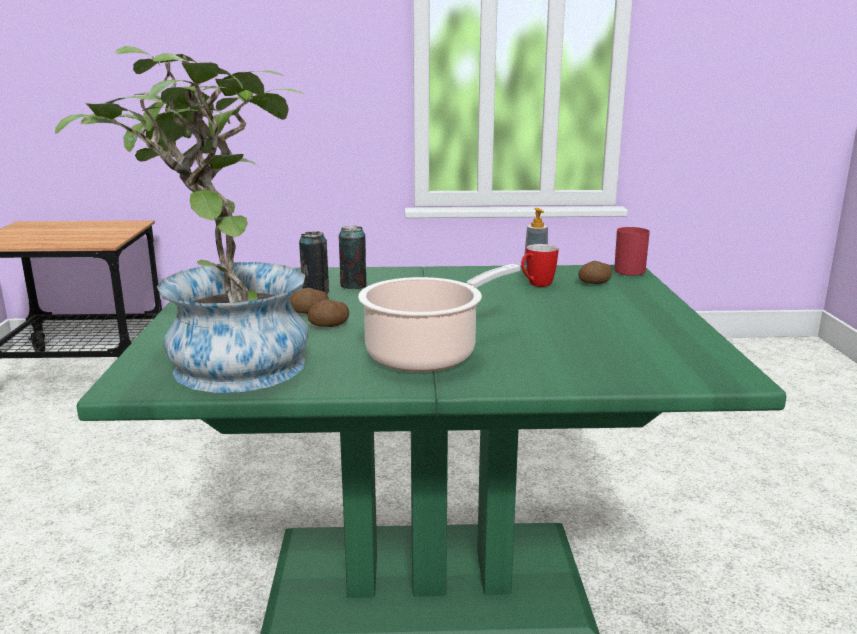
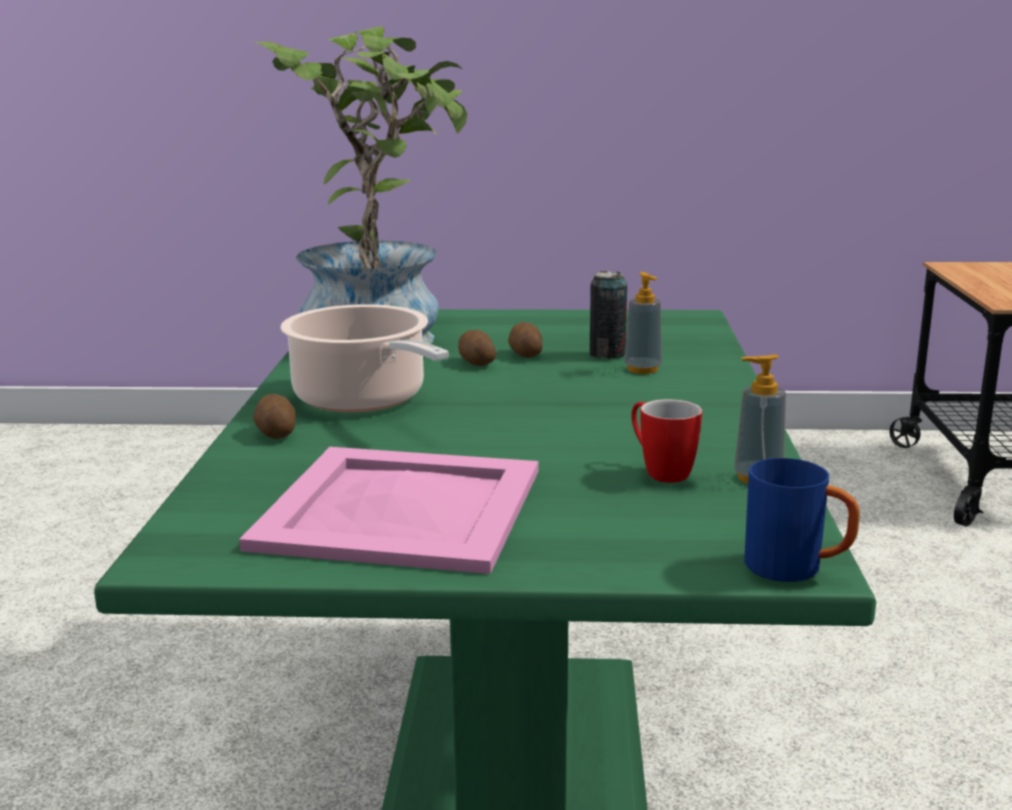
camera: 95 degrees right, 0 degrees up
(353, 286) = (642, 369): can -> soap dispenser
(595, 283) = (677, 520): potato -> potato (276, 433)
(621, 330) = (399, 507): none -> pink tray
(630, 270) = (797, 569): red mug -> blue mug

